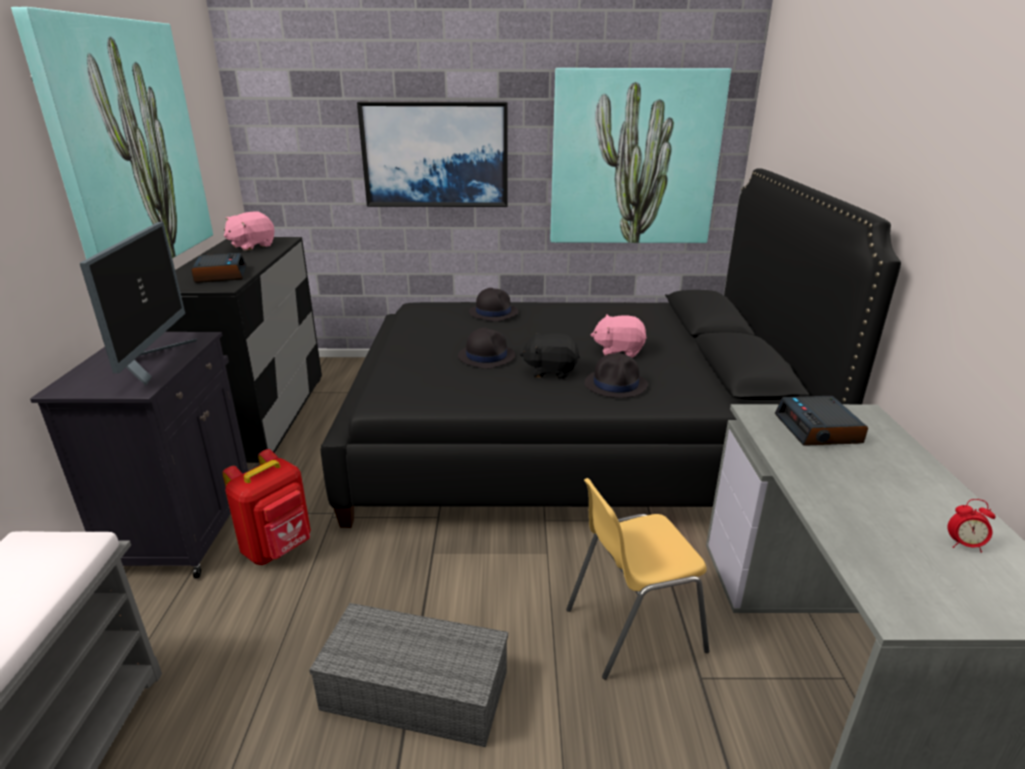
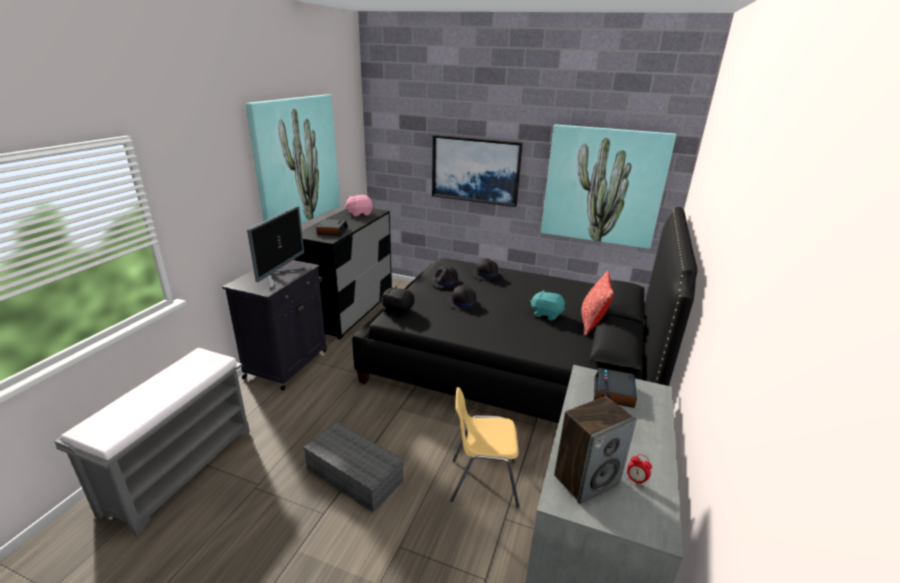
camera: 20 degrees right, 0 degrees up
(278, 548) = (325, 385): red backpack -> none
(550, 371) = (494, 319): black plush toy -> black plush toy (397, 310)
(616, 384) = (527, 336): black hat -> black hat (446, 282)
(618, 351) = (546, 314): pink plush toy -> turquoise plush toy
(688, 351) = (592, 323): none -> pillow
(903, 565) = (586, 479): none -> speaker

